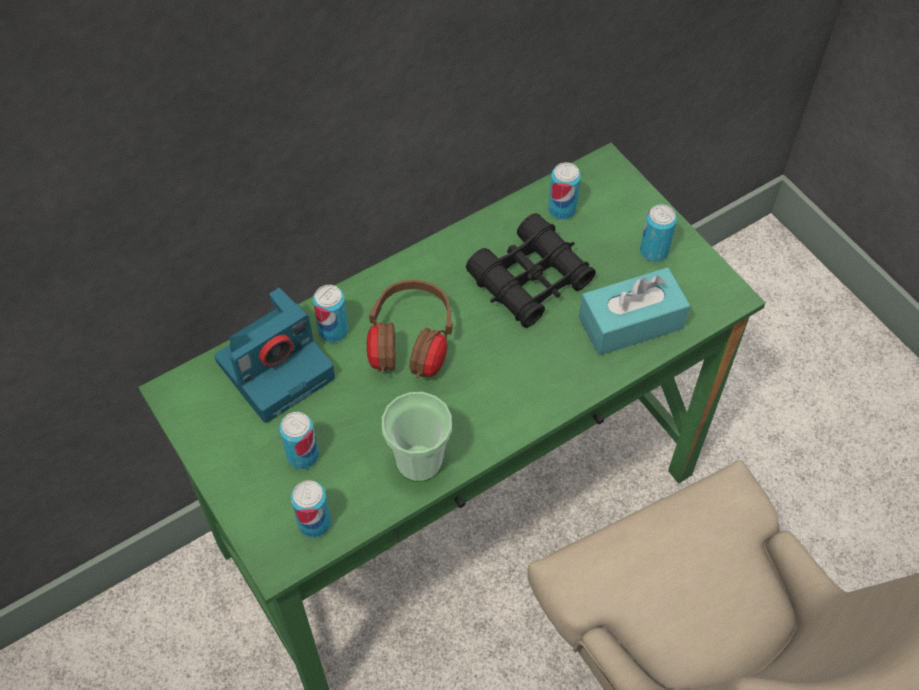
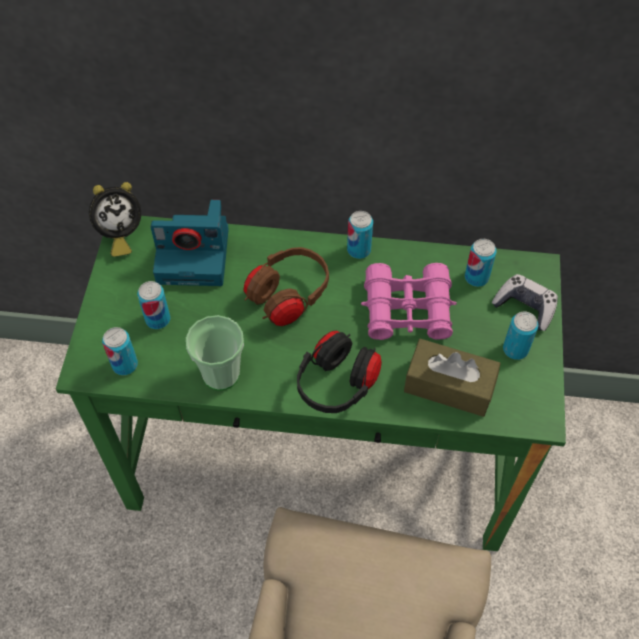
camera: 40 degrees right, 0 degrees up
(174, 402) = (119, 235): none -> alarm clock
(333, 331) = (250, 256): can -> can (359, 250)
(530, 280) = (407, 309): black binoculars -> pink binoculars
(535, 392) = (337, 384): none -> black headphones
(627, 208) = (525, 307): none -> game controller
(631, 322) = (449, 386): turquoise tissue box -> brown tissue box

